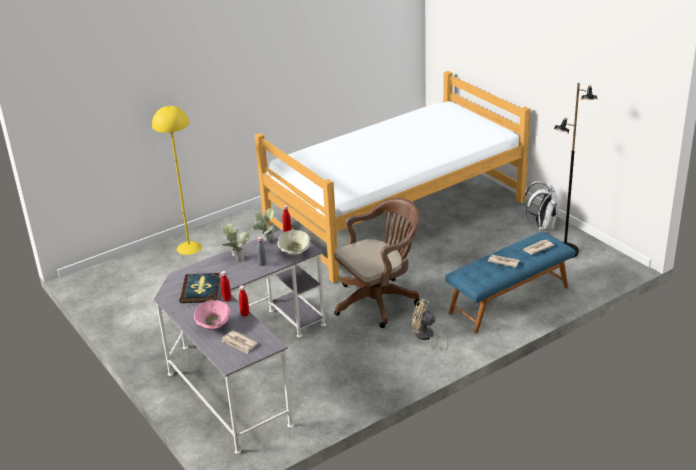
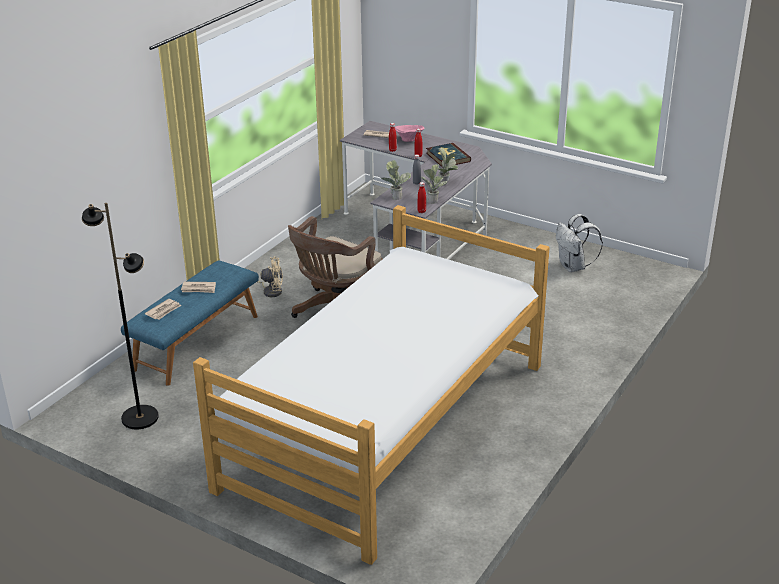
camera: 155 degrees right, 0 degrees up
(189, 248) = (597, 323): yellow floor lamp -> none
(295, 253) = (395, 196): beige bowl -> potted plant
(542, 226) = (174, 451): white backpack -> white backpack (574, 267)

